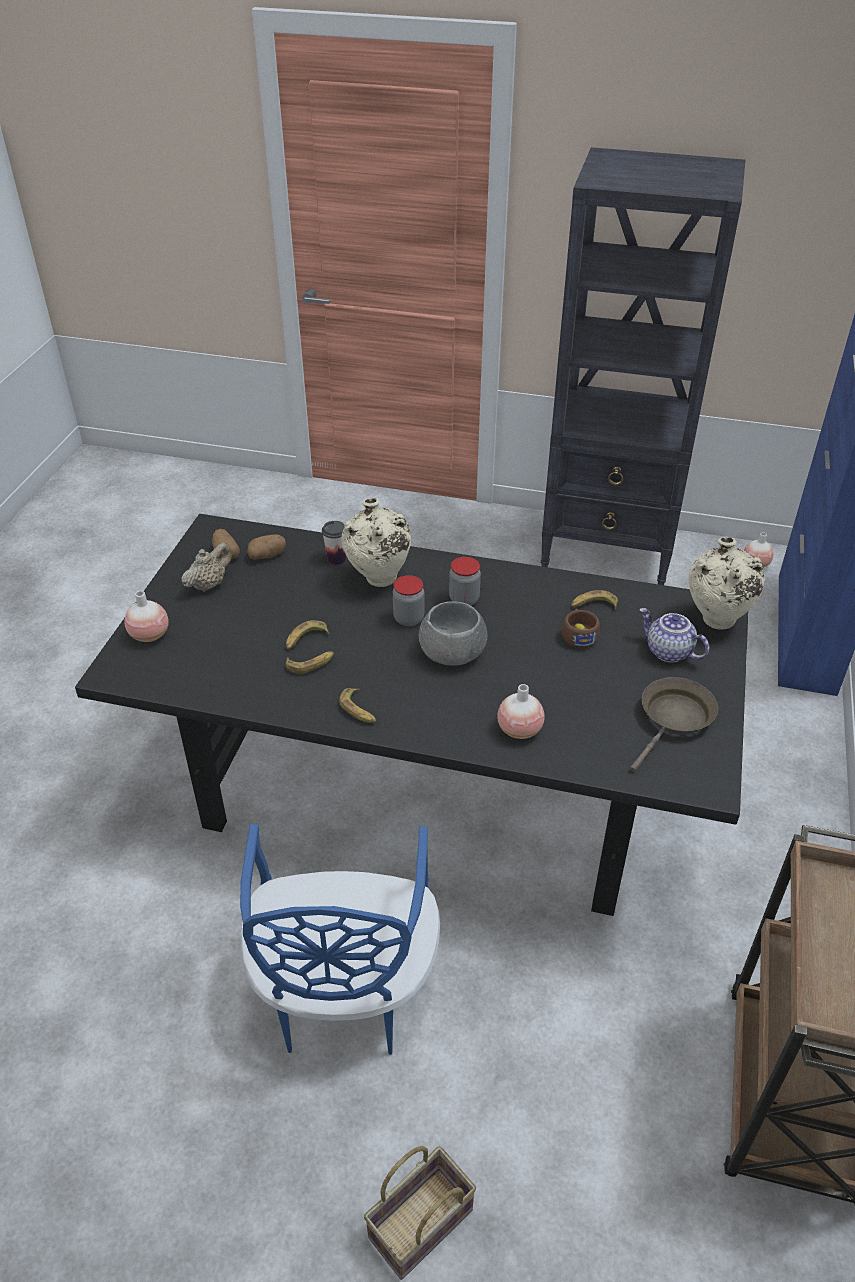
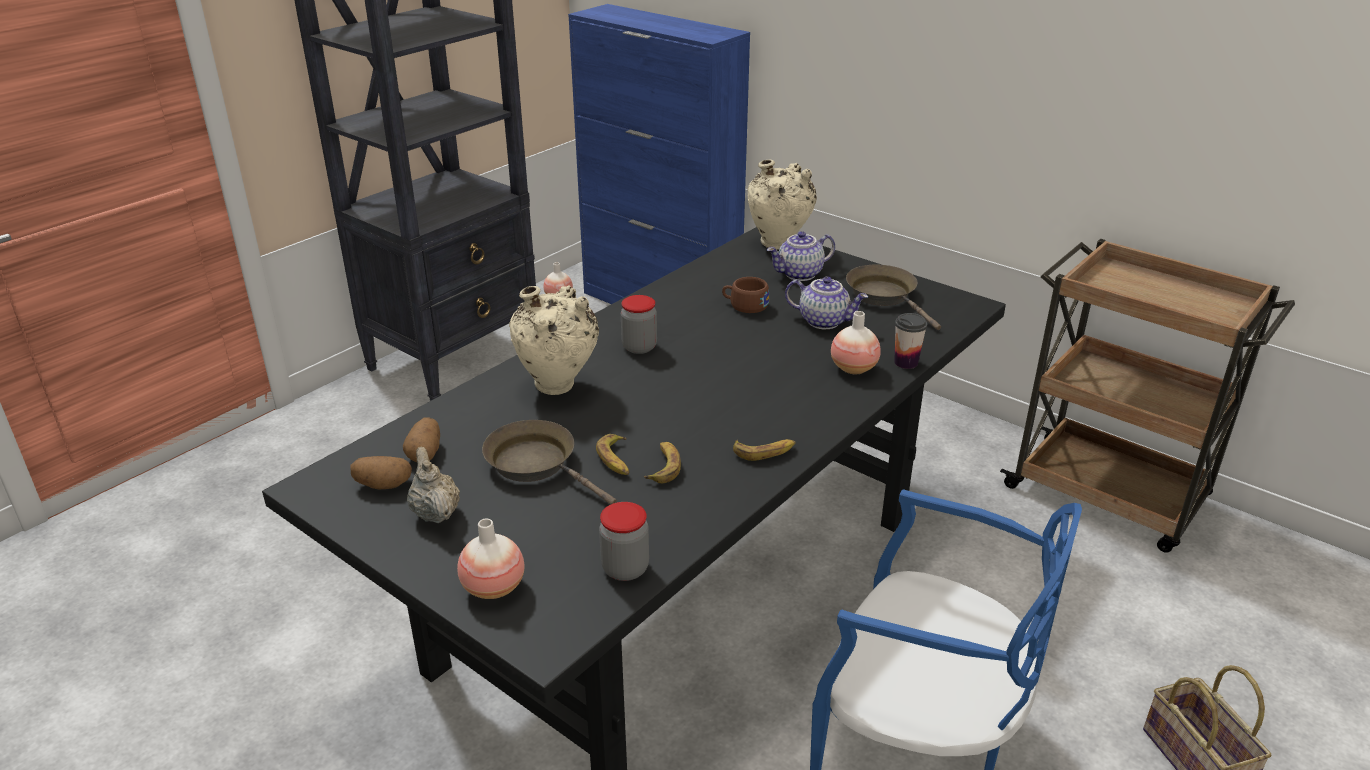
camera: 65 degrees left, 10 degrees down
(281, 606) = (537, 464): none -> brown frying pan
(336, 559) = (488, 405): cup -> cup (906, 362)
(408, 618) = (640, 385): jar -> jar (625, 569)
(451, 651) = (715, 374): grey bowl -> none
(590, 690) = (824, 321): none -> teapot
(593, 605) = (710, 287): banana -> none

